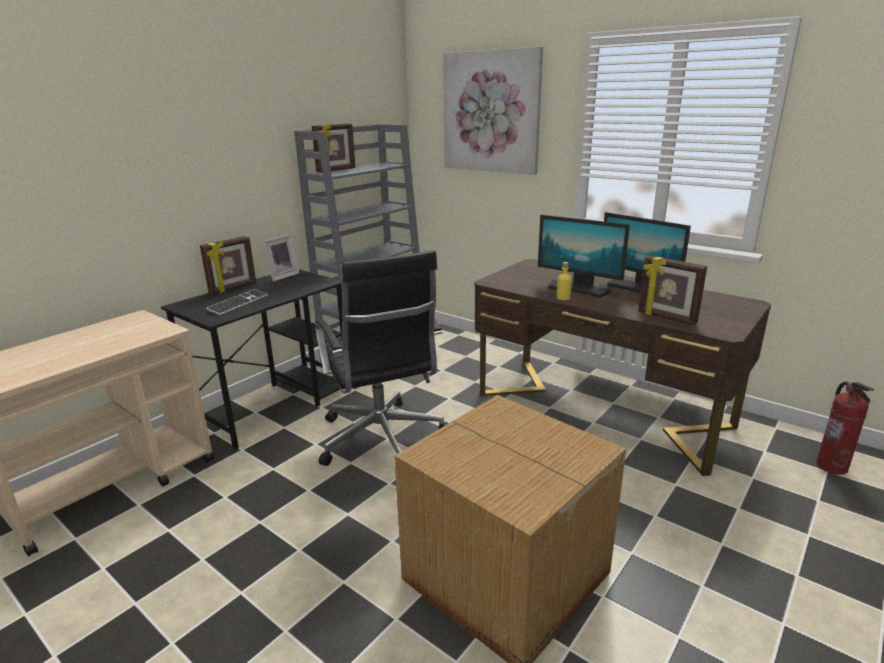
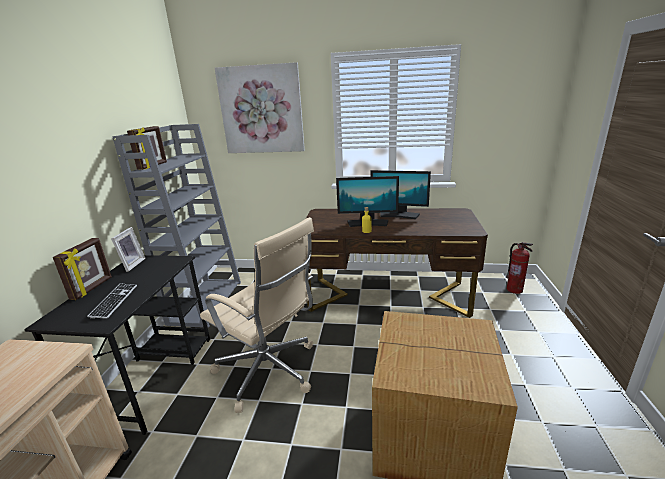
camera: 30 degrees left, 0 degrees up
(382, 440) = (269, 371): black office chair -> beige office chair
(666, 317) = (436, 230): picture frame -> none

